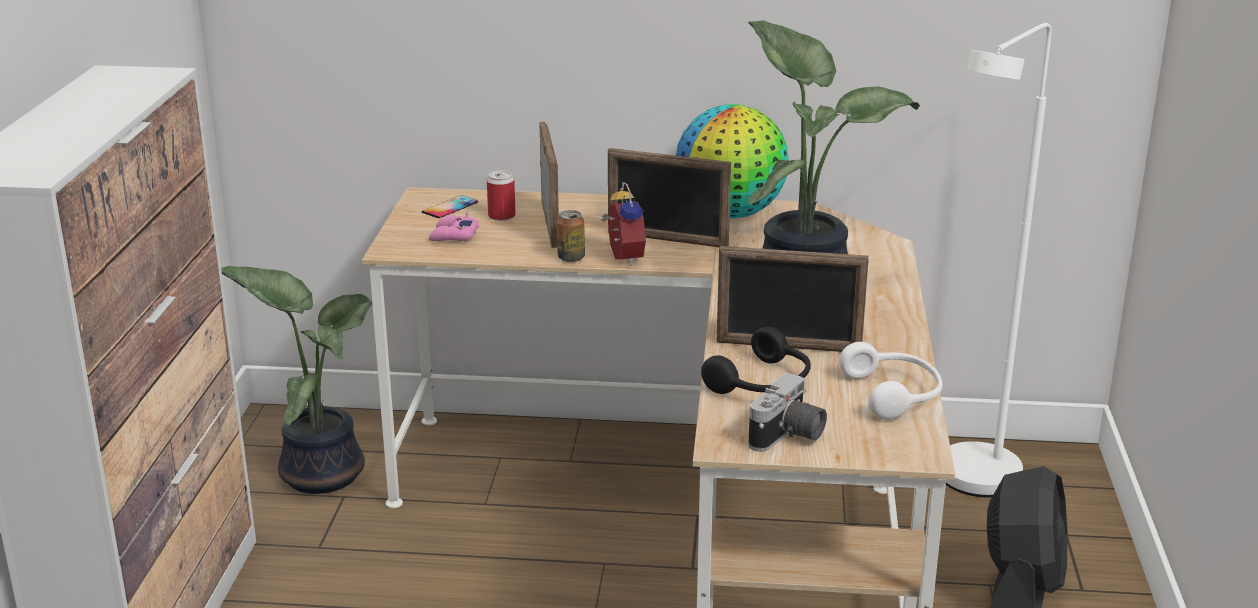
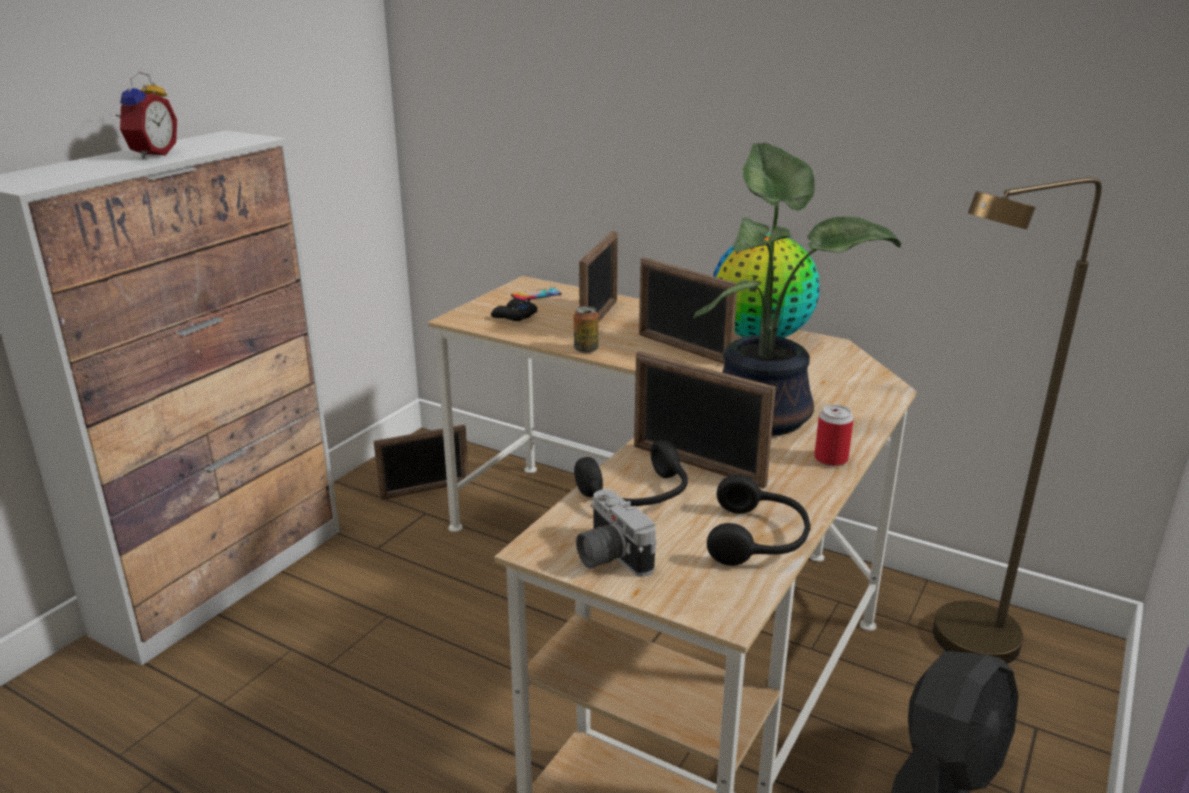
camera: 25 degrees right, 0 degrees up
(321, 472) = (425, 490): potted plant -> picture frame
(453, 236) = (514, 316): pink game controller -> black game controller
(501, 216) = (567, 308): can -> can (831, 459)
(622, 258) = (628, 357): alarm clock -> alarm clock (151, 154)
(789, 437) = (608, 557): camera -> camera turned 90 degrees clockwise
(894, 394) = (759, 539): white headphones -> black headphones
(971, 486) = (961, 647): white floor lamp -> brown floor lamp

